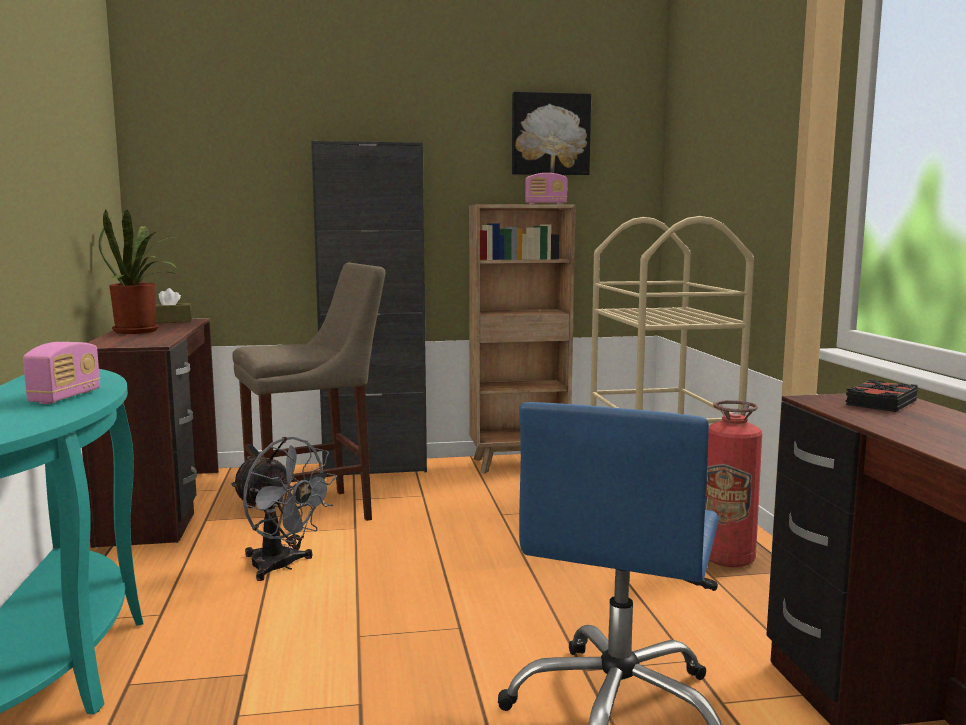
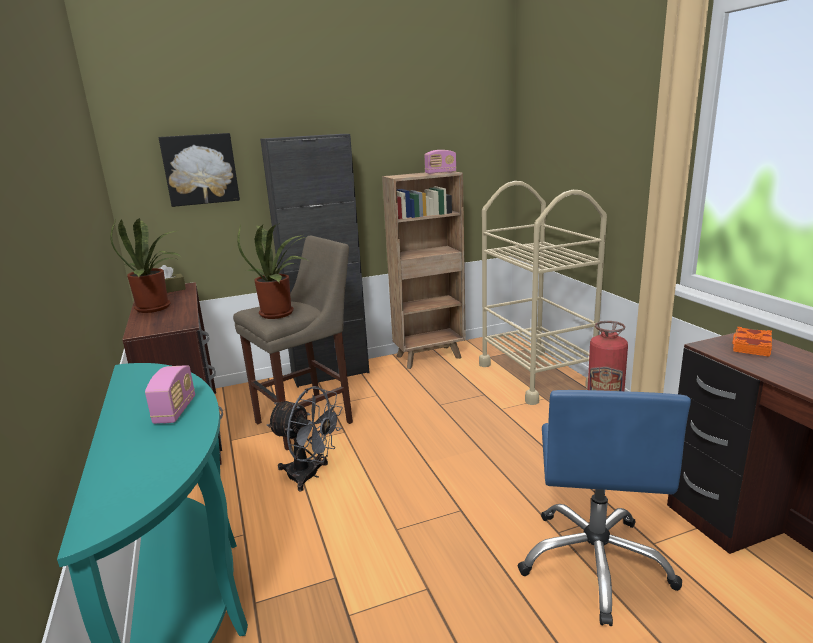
camera: 10 degrees left, 10 degrees up
(286, 350) = (280, 313): none -> potted plant
(550, 134) = (435, 116): picture -> picture (200, 169)
(880, 403) = (751, 346): black book -> orange book

